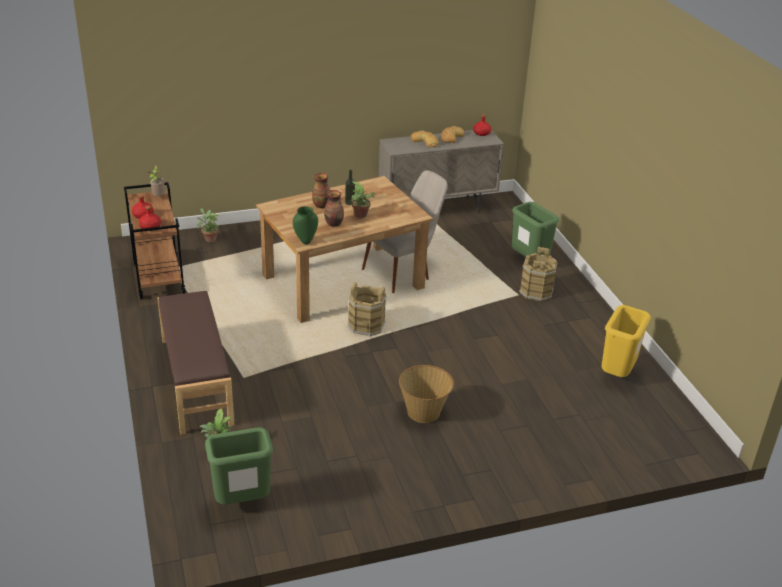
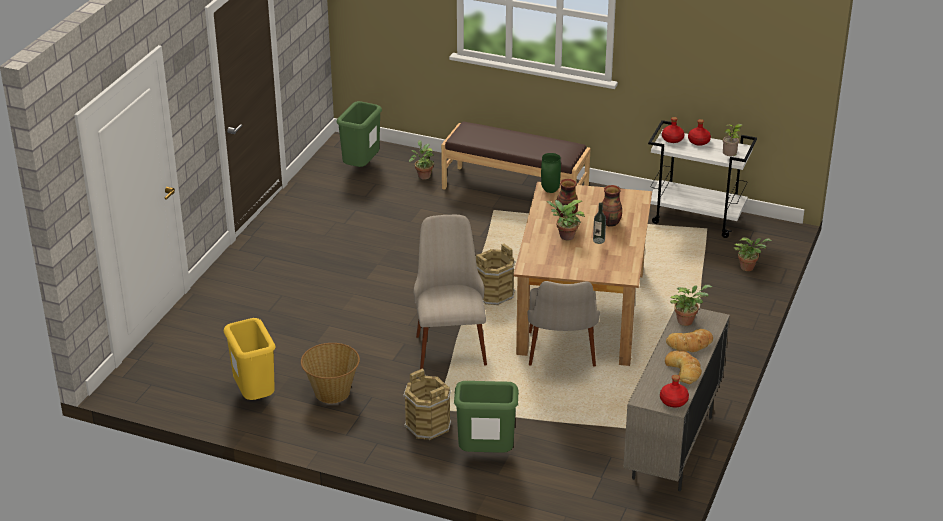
camera: 130 degrees right, 0 degrees up
(158, 278) = (696, 218): brown cart -> white cart
(404, 148) = (686, 320): none -> potted plant
(424, 411) = (348, 271): basket -> basket (332, 393)
(446, 320) = (450, 342): none -> beige chair

